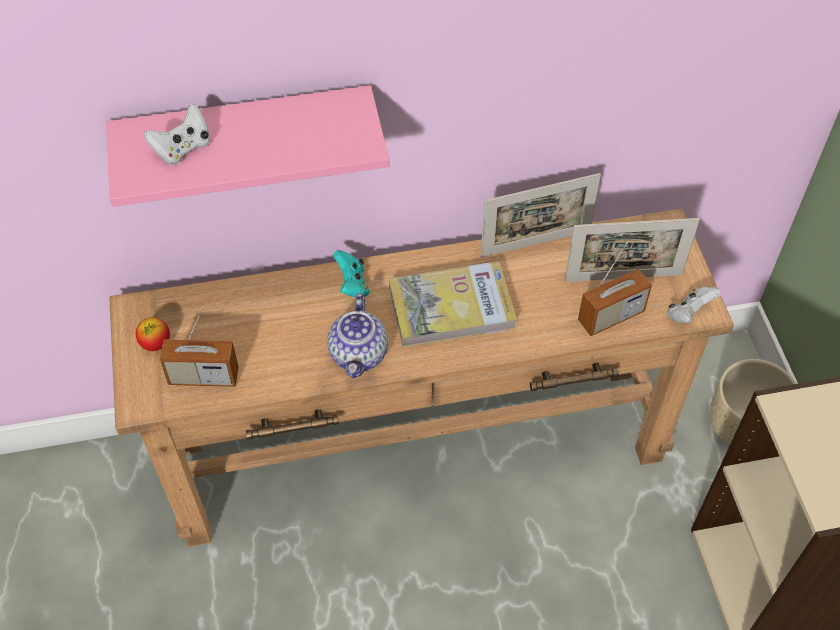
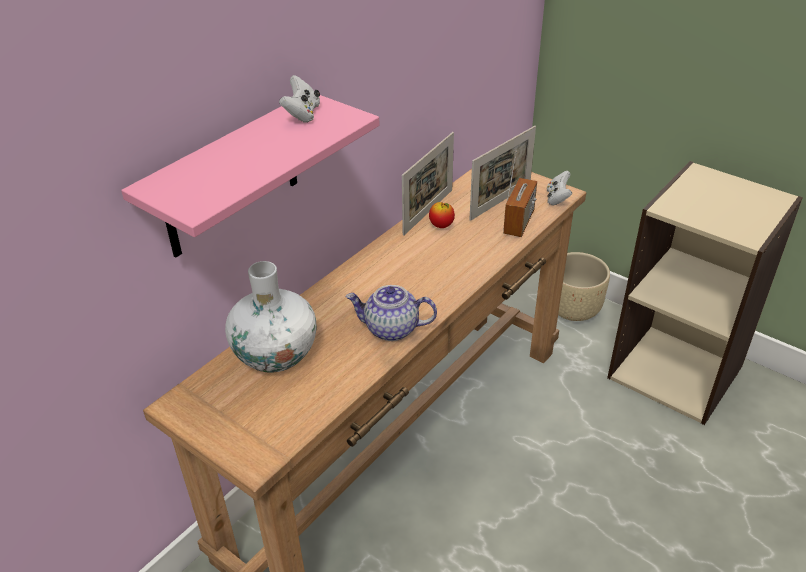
camera: 40 degrees left, 15 degrees down
(156, 344) = (223, 415): apple -> apple (441, 226)
(183, 149) = (215, 175): white game controller -> white game controller (302, 114)
(203, 377) = (290, 411): radio -> none
(245, 314) = (276, 355): none -> white vase
(352, 284) = (335, 295): turquoise game controller -> none
(359, 355) = (391, 329): teapot -> teapot turned 135 degrees clockwise
(451, 308) = (419, 270): book -> none

